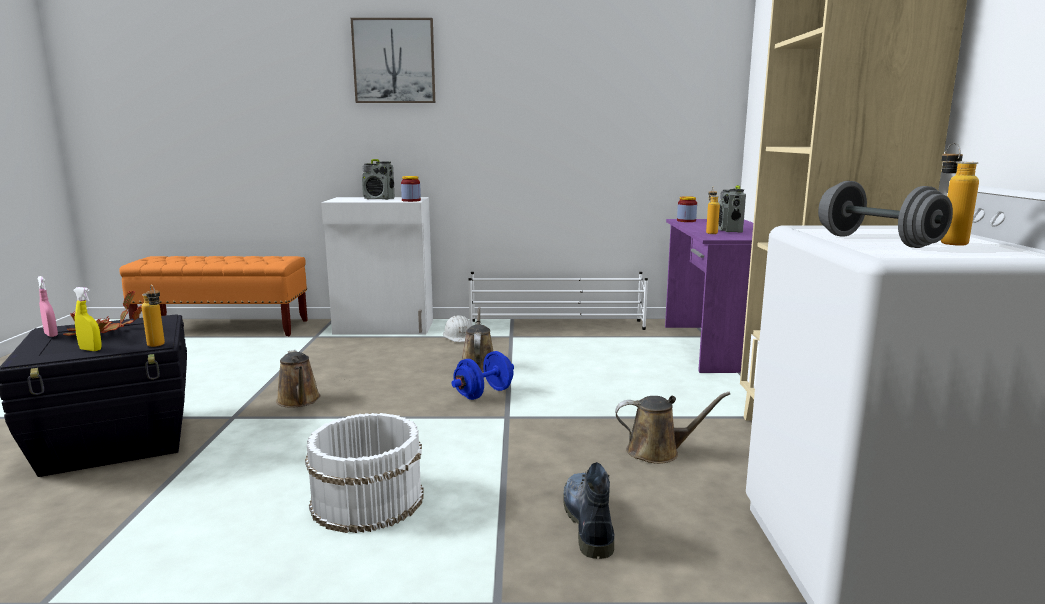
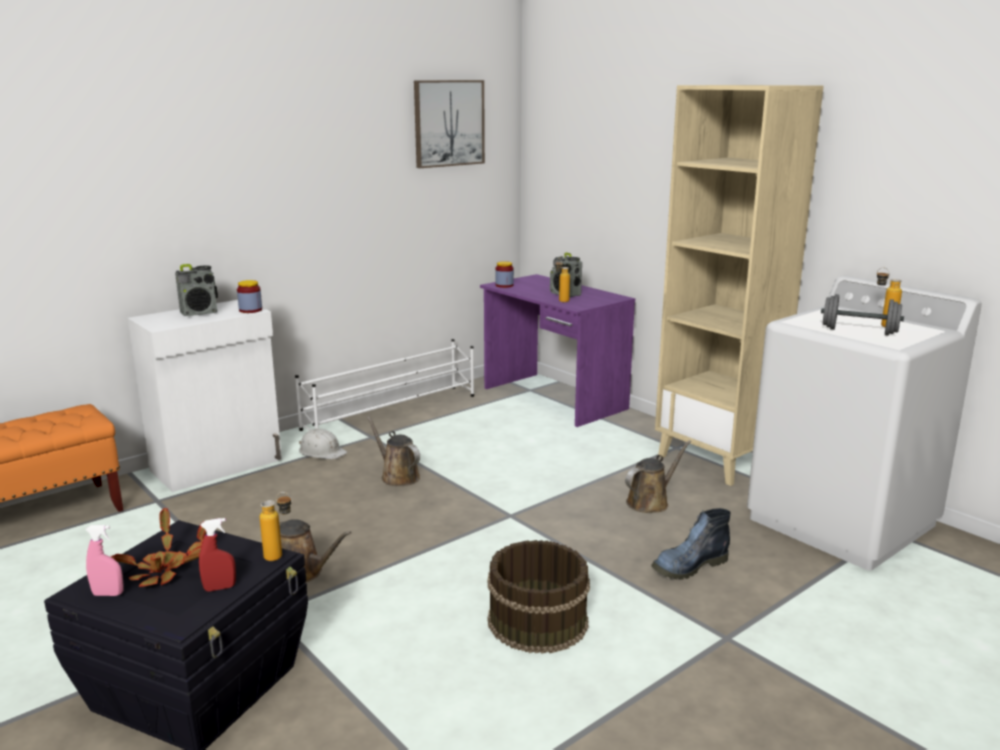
camera: 40 degrees left, 5 degrees up
(90, 350) = (220, 588): yellow spray bottle -> red spray bottle
(366, 500) = (536, 621): white bucket -> brown bucket
(394, 61) = (184, 138): picture -> picture (448, 123)
(484, 393) = (455, 502): blue dumbbell -> none
(587, 521) = (689, 567): boot -> boot turned 75 degrees counterclockwise

